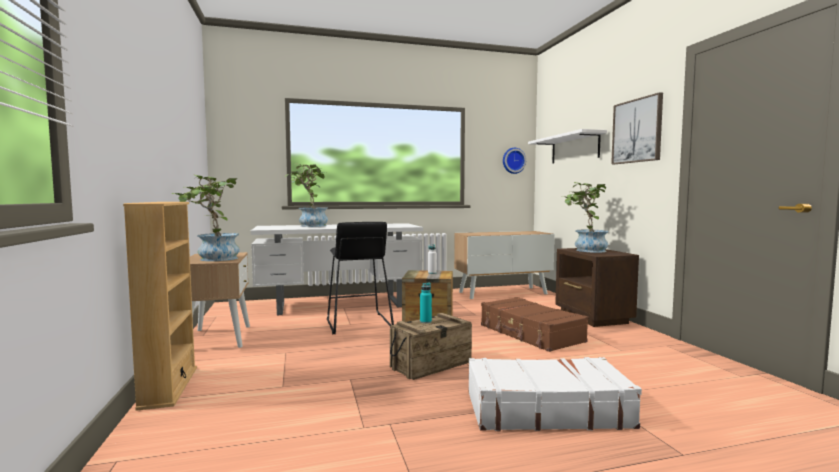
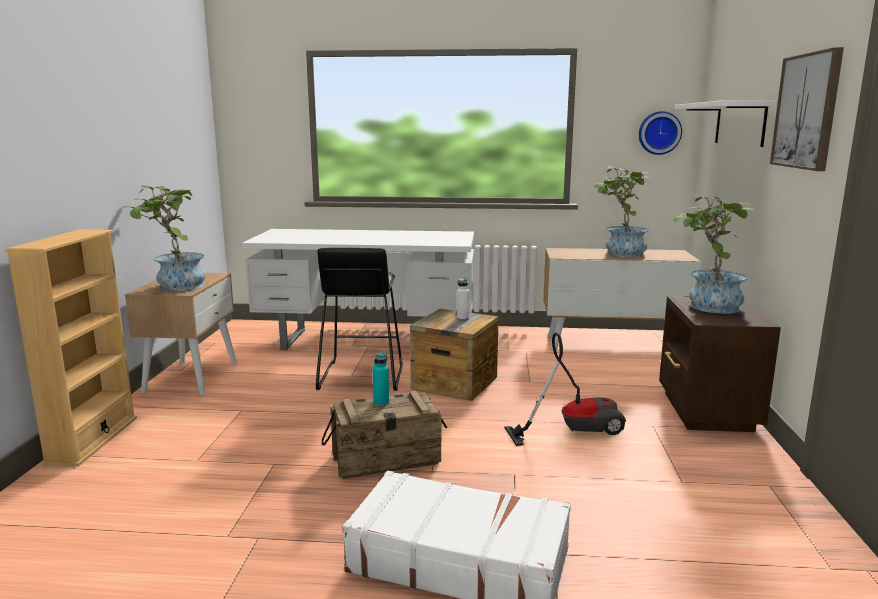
camera: 20 degrees right, 10 degrees up
(309, 225) = (330, 233): potted plant -> potted plant (619, 253)
(530, 334) = (573, 428): brown suitcase -> vacuum cleaner

